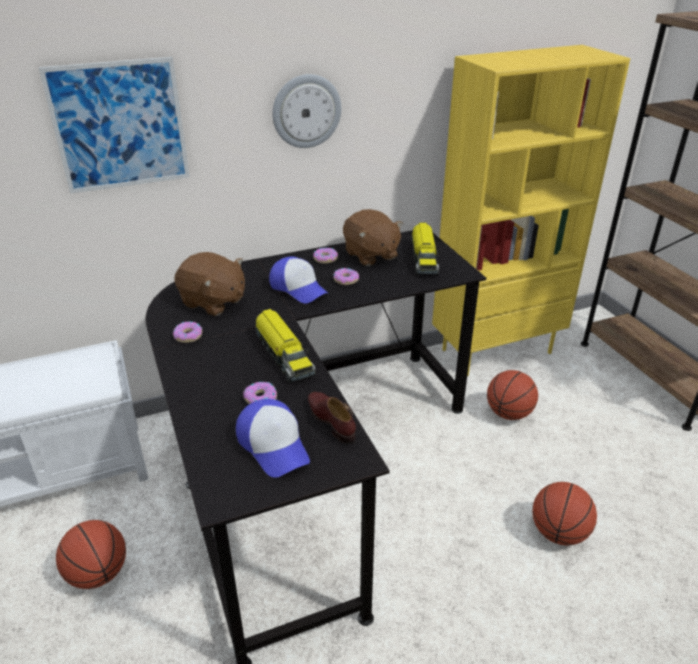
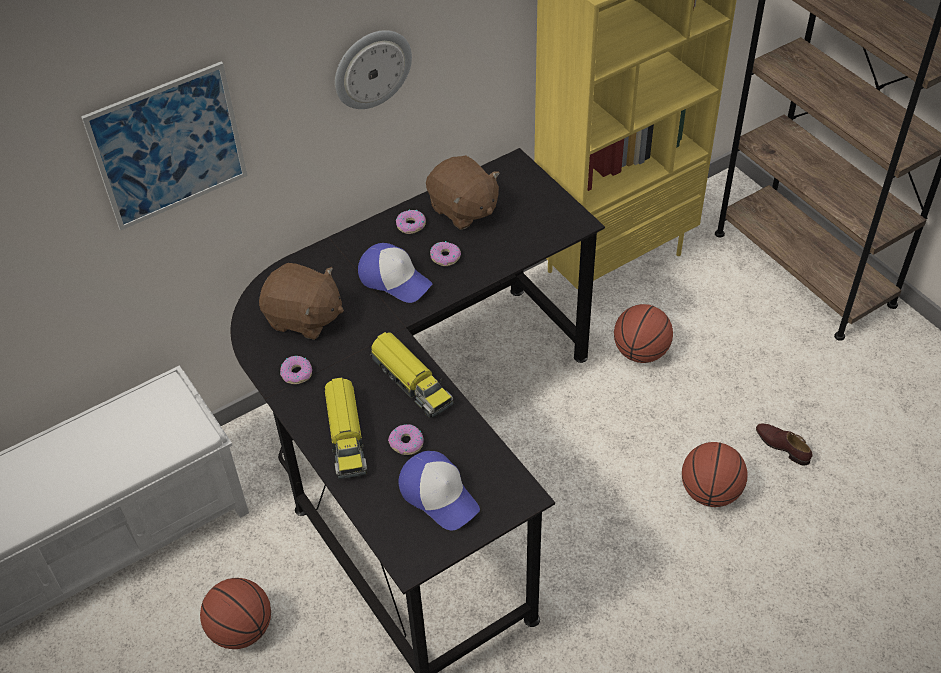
camera: 10 degrees left, 15 degrees up
(331, 420) = (485, 456): brown shoe -> brown shoe (782, 446)
(424, 258) = (527, 205): toy truck -> toy truck (346, 435)

